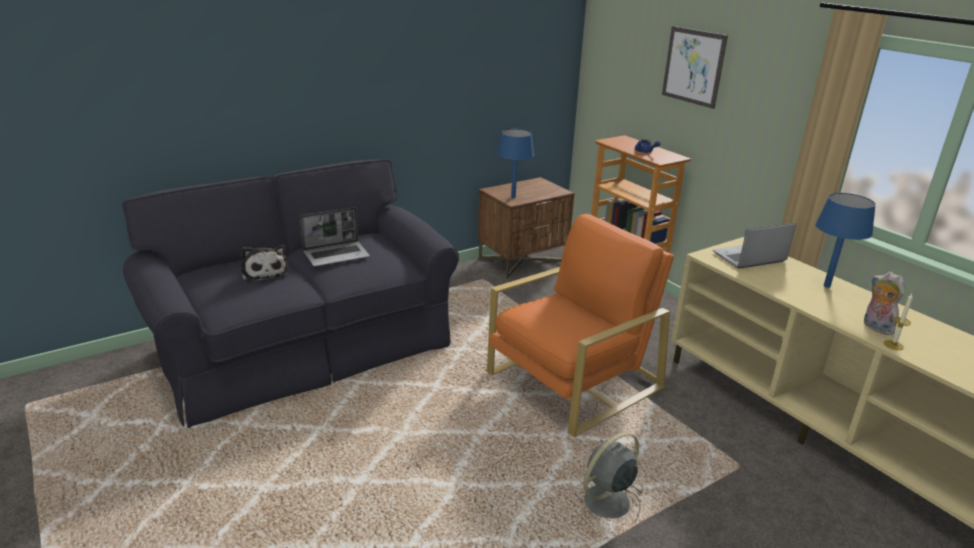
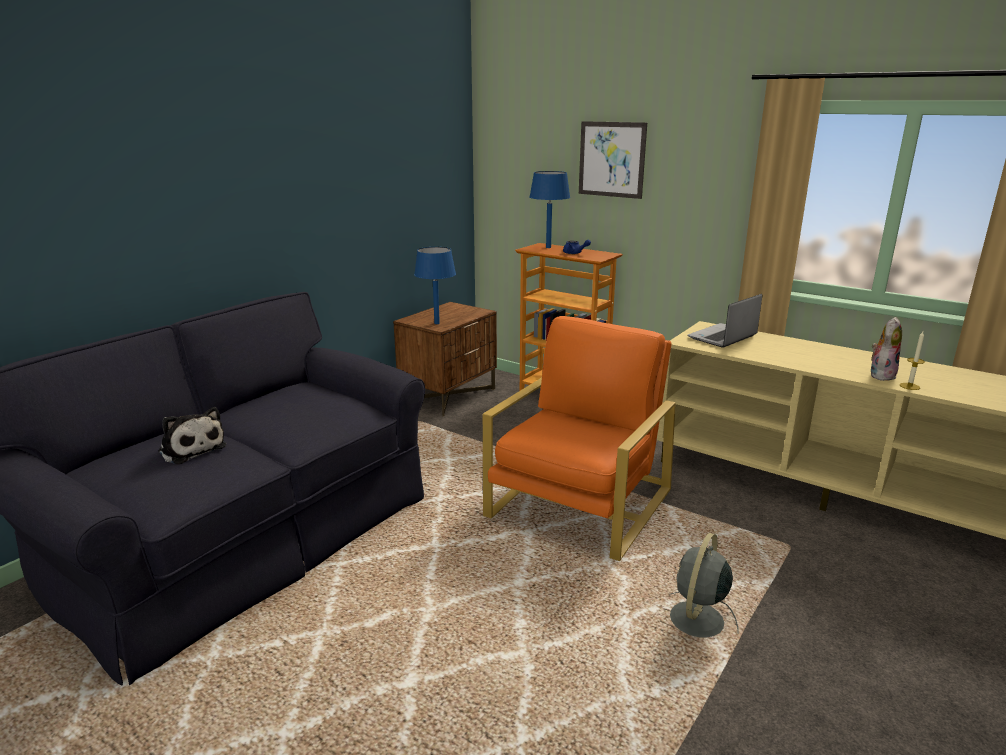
camera: 20 degrees left, 5 degrees down
(337, 255) = (277, 412): laptop -> none
(827, 286) = (809, 349): blue table lamp -> blue table lamp (548, 247)
(875, 327) = (881, 375): plush toy -> plush toy turned 90 degrees clockwise

